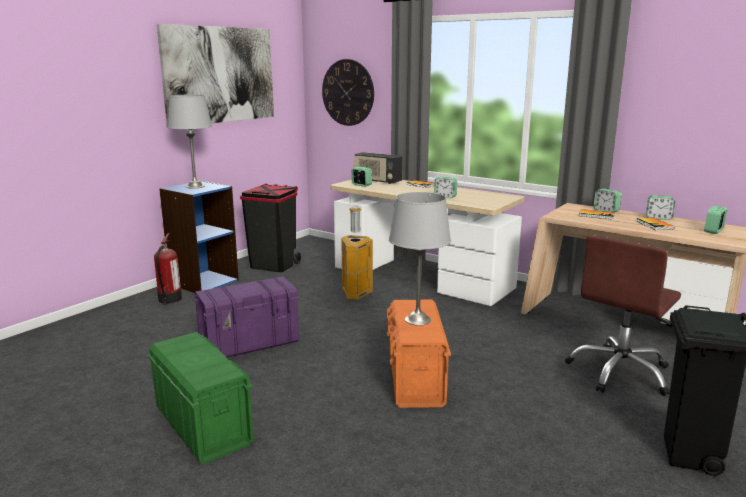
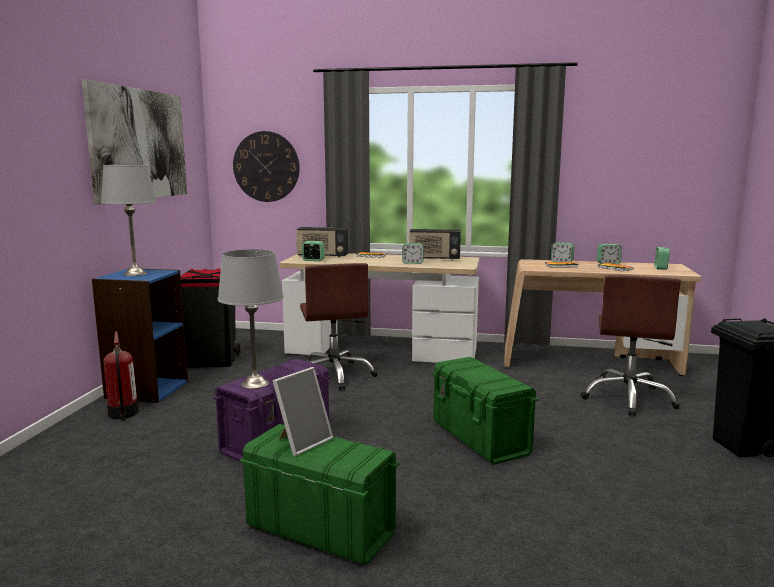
camera: 25 degrees left, 5 degrees down
(191, 351) = (302, 442): none -> picture frame
(355, 294) = (335, 375): trash can -> brown office chair
(415, 380) = (480, 438): orange storage box -> green storage box
(417, 320) = (484, 375): grey table lamp -> grey table lamp (255, 384)
(475, 194) = (434, 259): none -> radio

